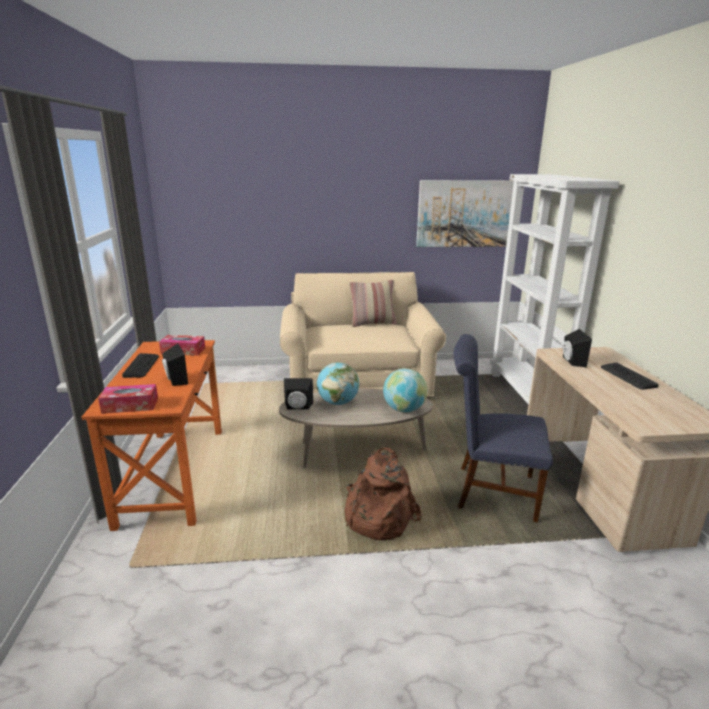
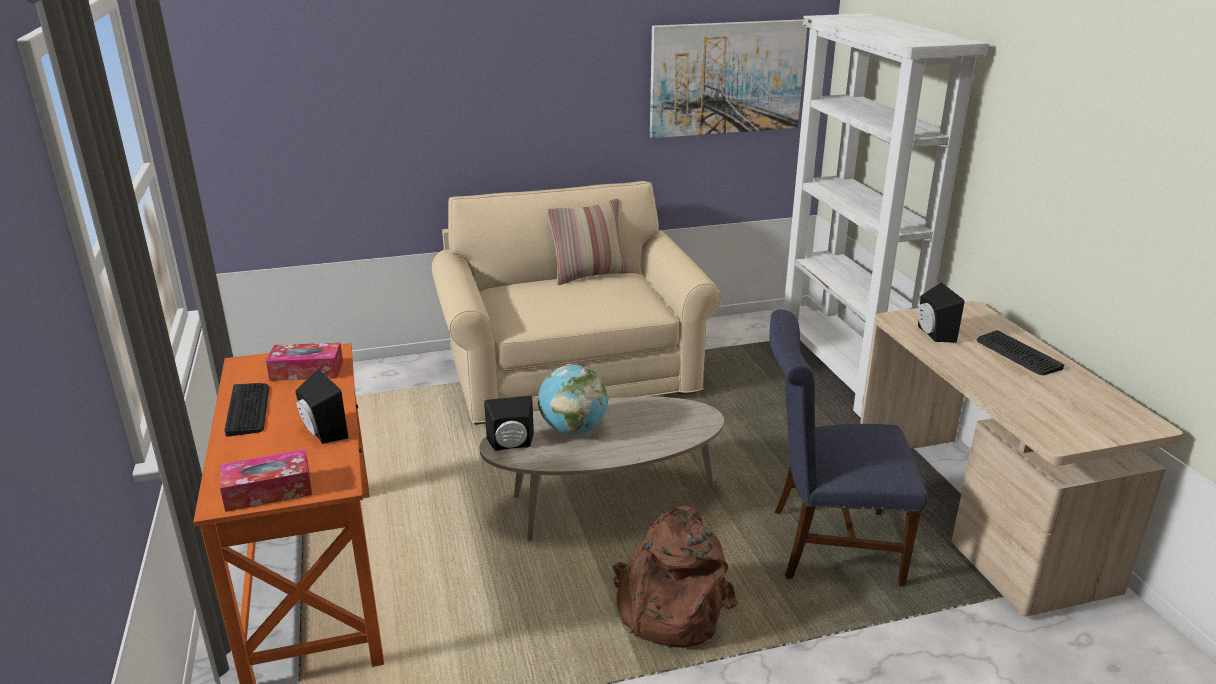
camera: 10 degrees left, 5 degrees up
(404, 409) = (682, 431): globe -> none

